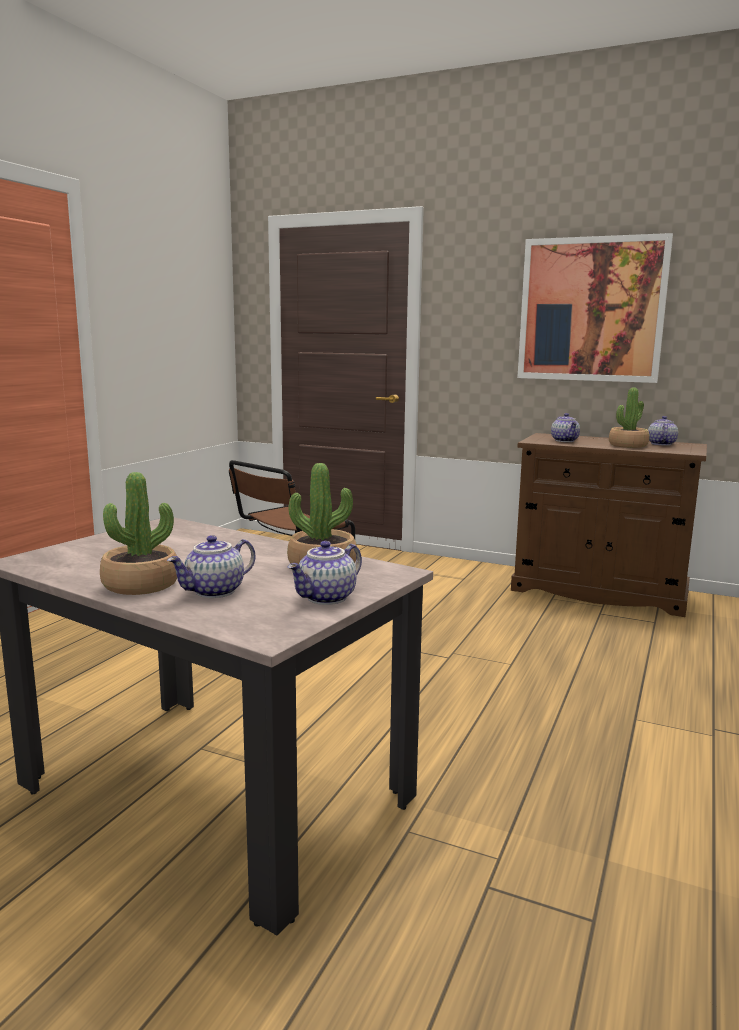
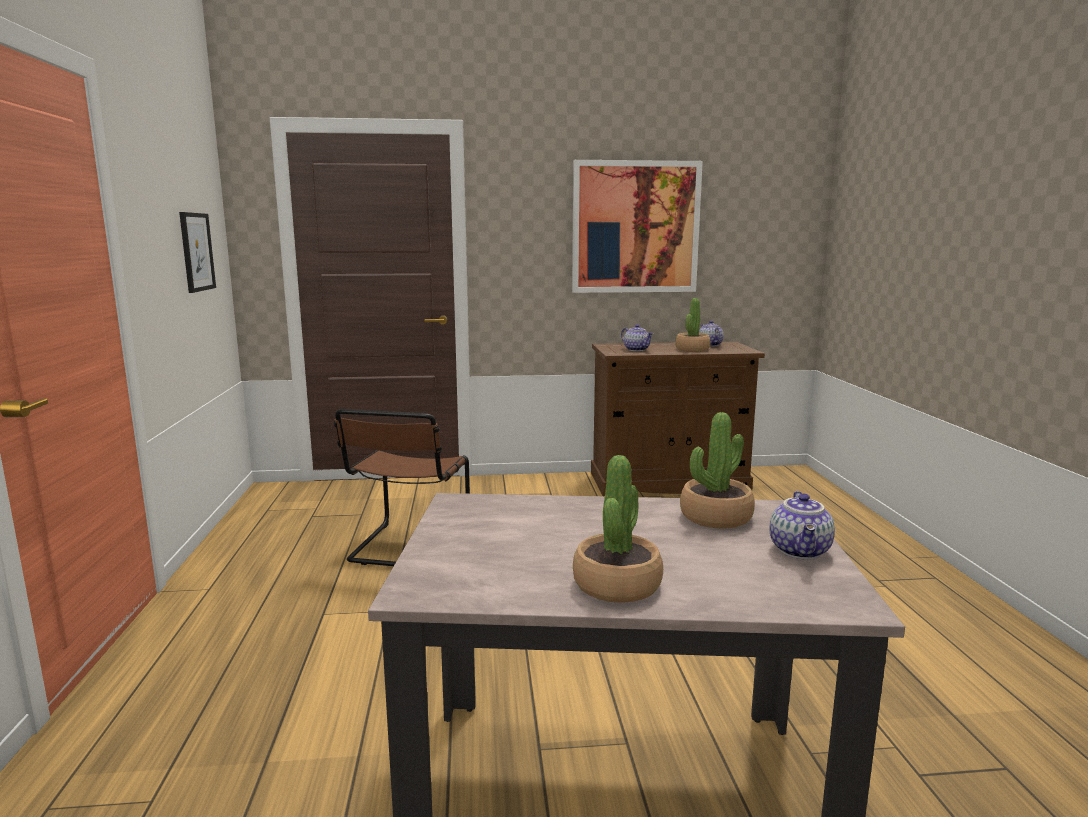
camera: 30 degrees left, 0 degrees up
(187, 328) = (196, 252): none -> picture
(215, 592) = (702, 572): teapot -> none

